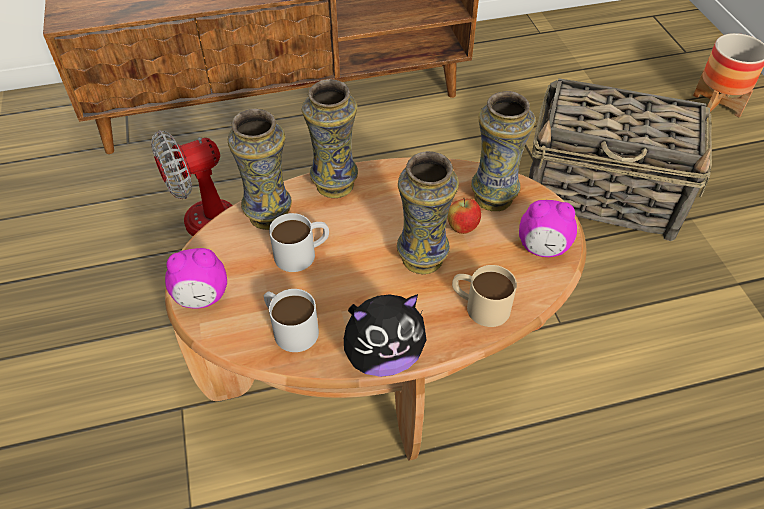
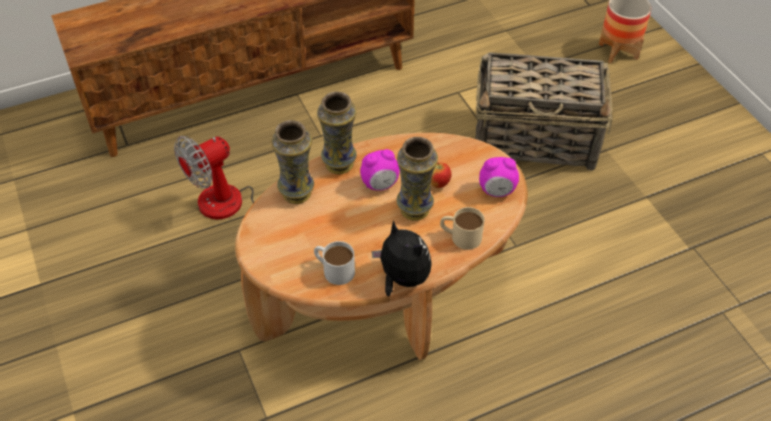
camera: 10 degrees left, 0 degrees up
(202, 298) = (266, 258): alarm clock -> alarm clock (380, 184)
(302, 253) = (329, 217): white mug -> none
(383, 356) = (402, 279): plush toy -> plush toy turned 105 degrees counterclockwise
(493, 197) = (456, 158): vase -> none

